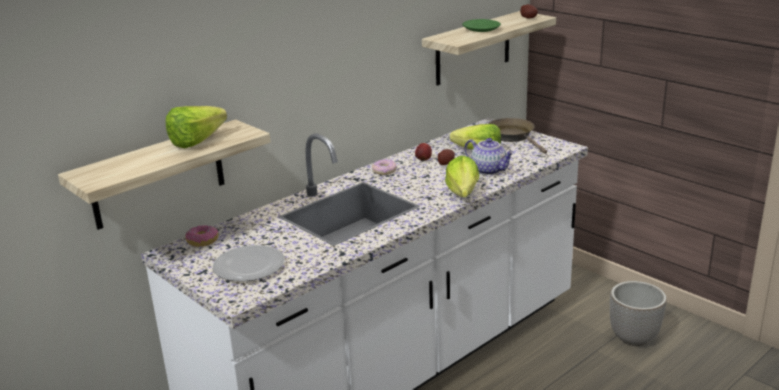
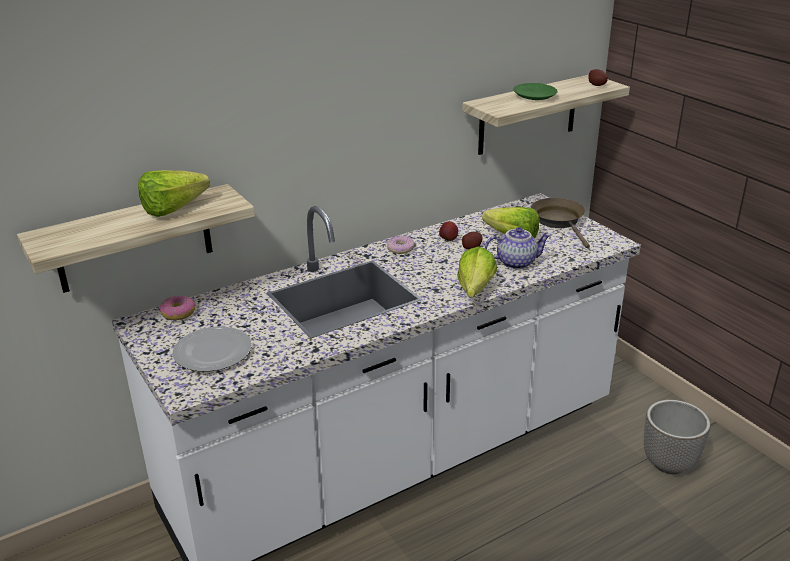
camera: 10 degrees right, 5 degrees up
(489, 170) = (516, 262): teapot -> teapot turned 60 degrees counterclockwise

